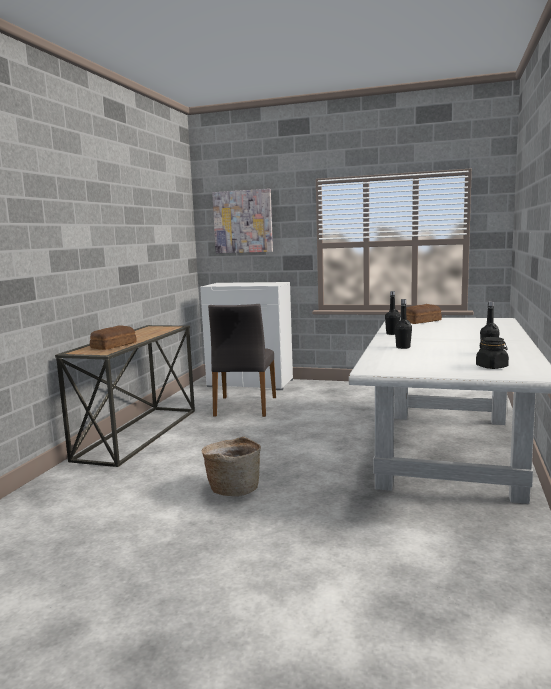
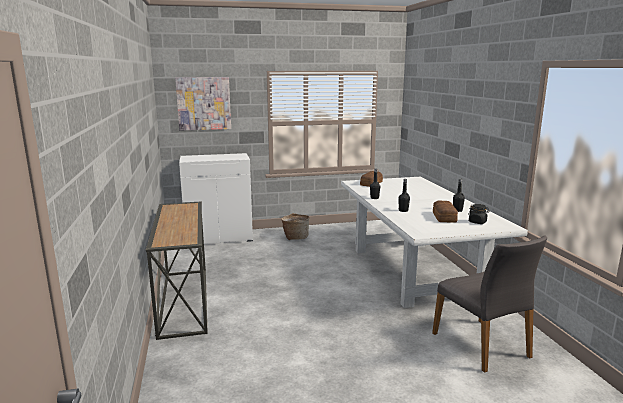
camera: 30 degrees left, 5 degrees up
(112, 345) = (180, 232): bread -> bread (443, 217)
(233, 489) = (318, 329): basket -> basket (295, 237)
(244, 406) = (241, 260): grey chair -> grey chair (482, 345)

